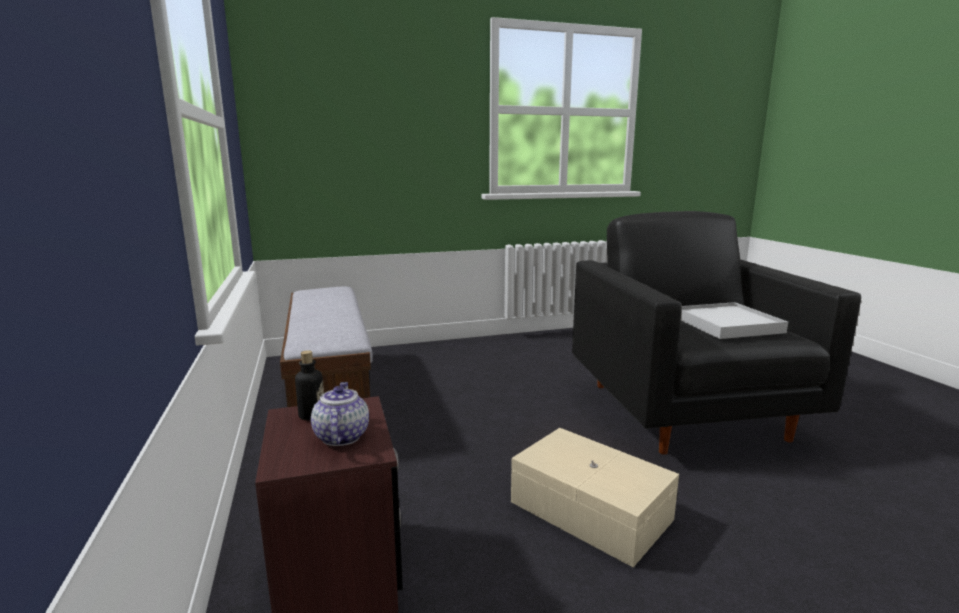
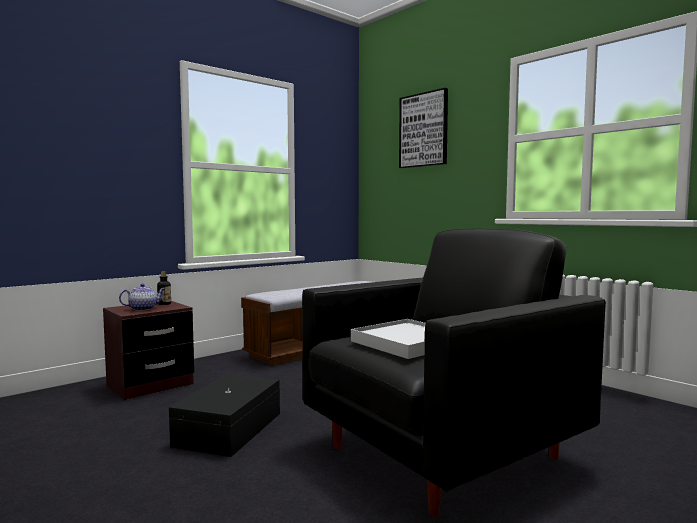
camera: 65 degrees right, 10 degrees down
(372, 78) = (424, 130): none -> picture
(590, 509) = (231, 429): beige storage box -> black storage box

